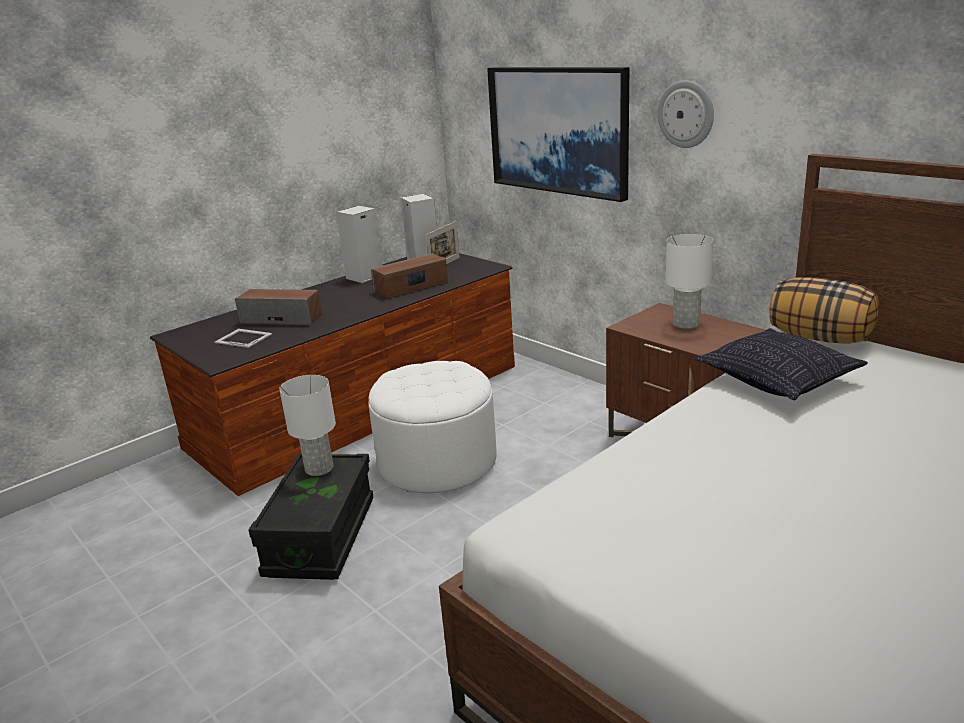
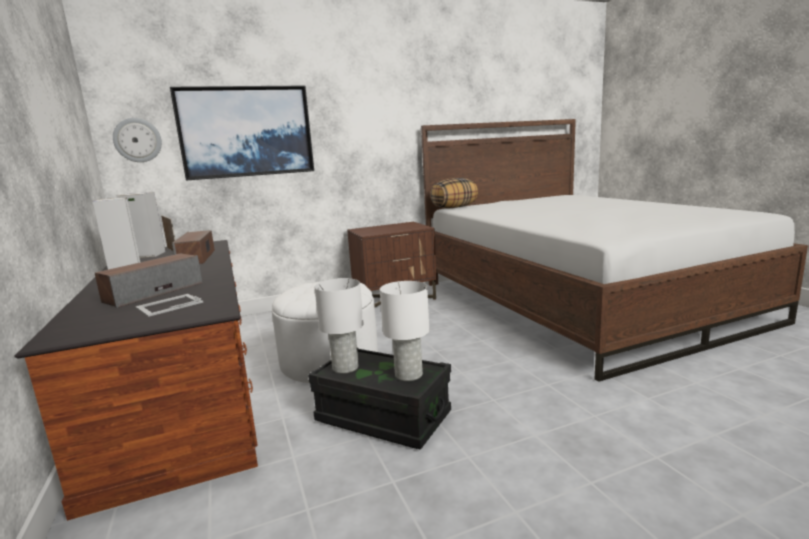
camera: 70 degrees left, 10 degrees down
(686, 114) = (347, 113): wall clock -> wall clock (137, 140)
(686, 324) = (384, 228): white table lamp -> white table lamp (409, 375)
(778, 380) = (490, 212): pillow -> none

